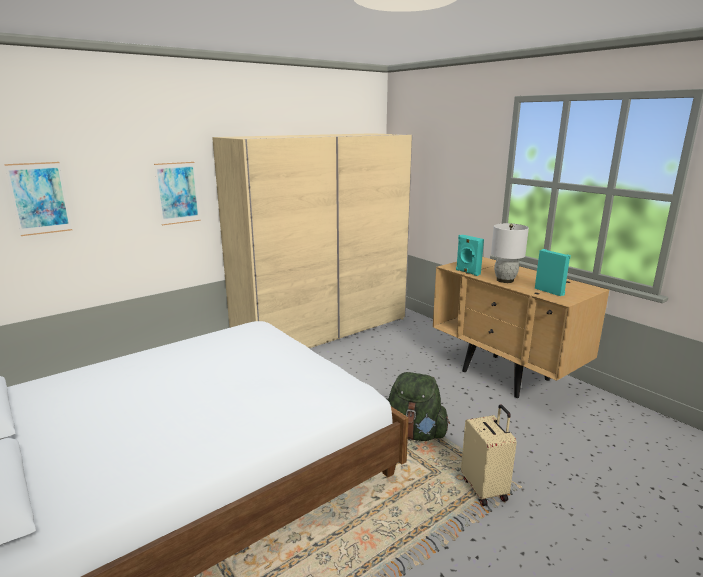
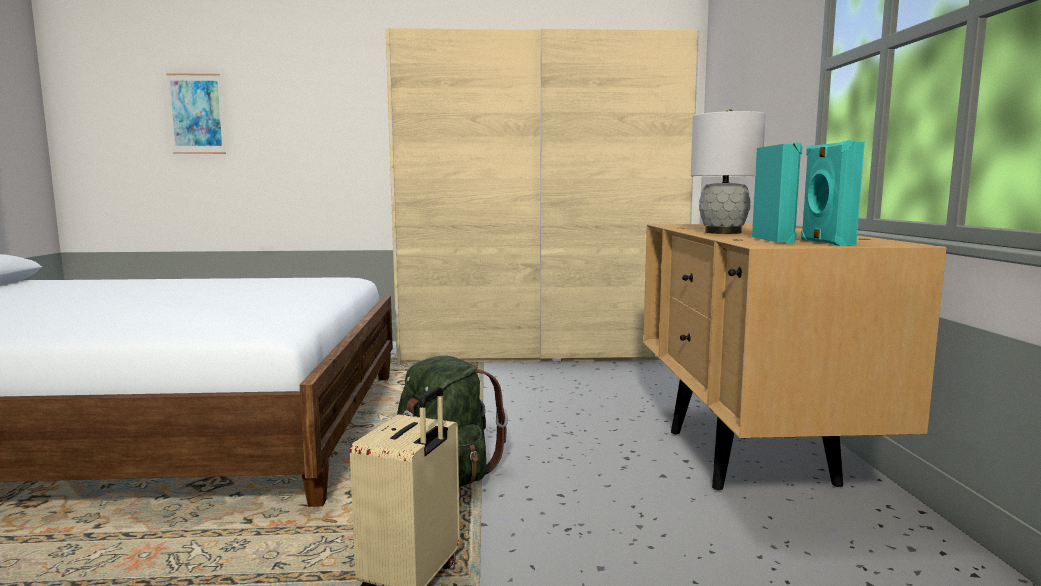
camera: 35 degrees right, 10 degrees down
(177, 193) = (352, 122): picture -> none
(467, 272) = (679, 227): turquoise speaker -> turquoise speaker (825, 242)

